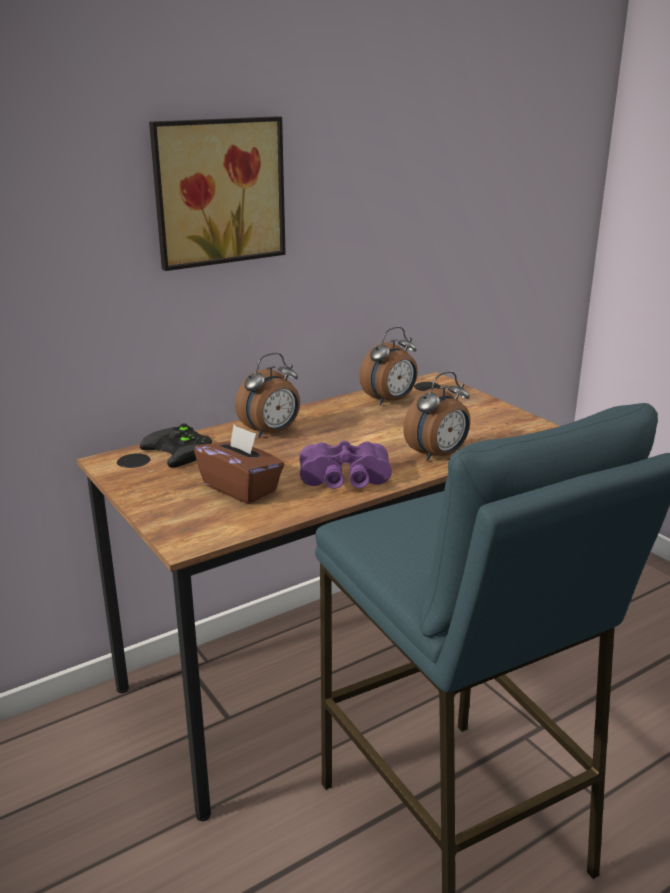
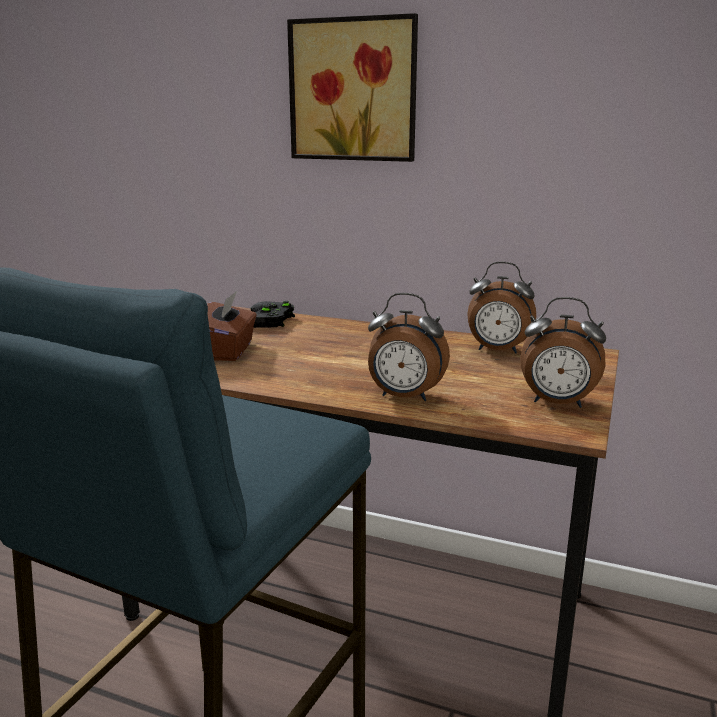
camera: 55 degrees right, 5 degrees down
(271, 433) = (345, 333): alarm clock -> alarm clock (557, 403)
(345, 481) = (289, 377): purple binoculars -> none

